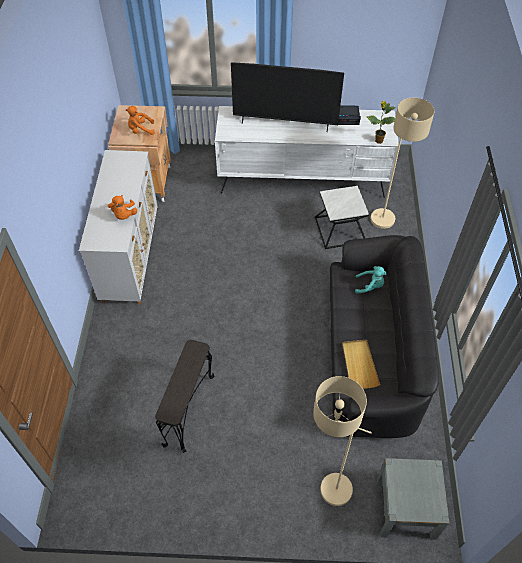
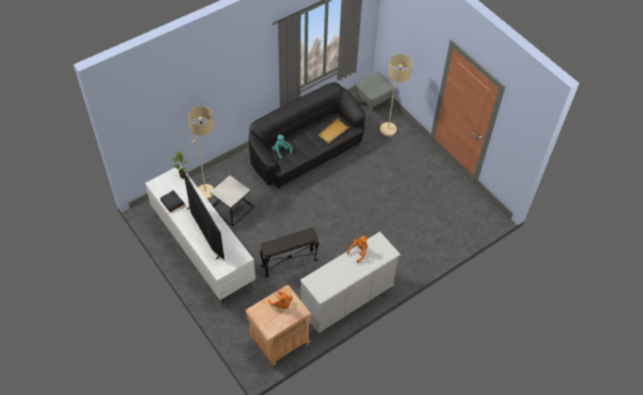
camera: 130 degrees left, 0 degrees up
(189, 410) = (407, 203): black side table -> black side table (289, 264)

